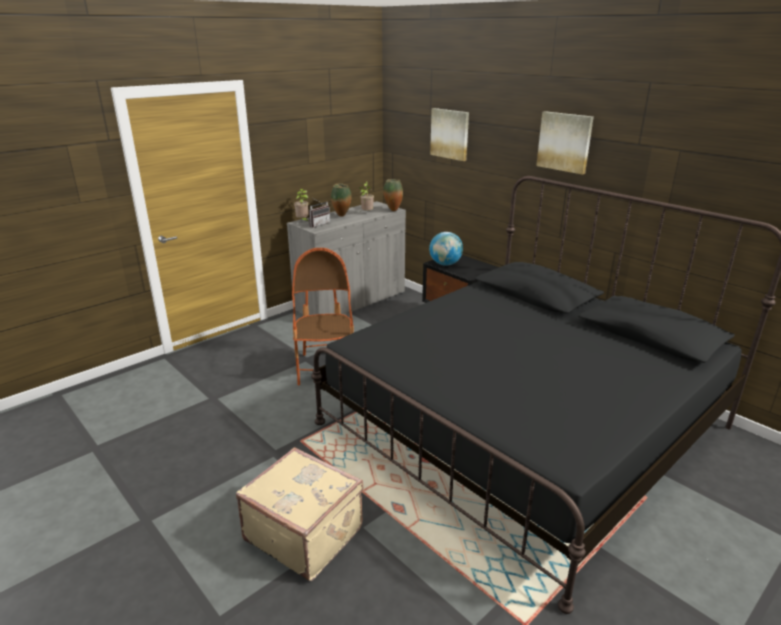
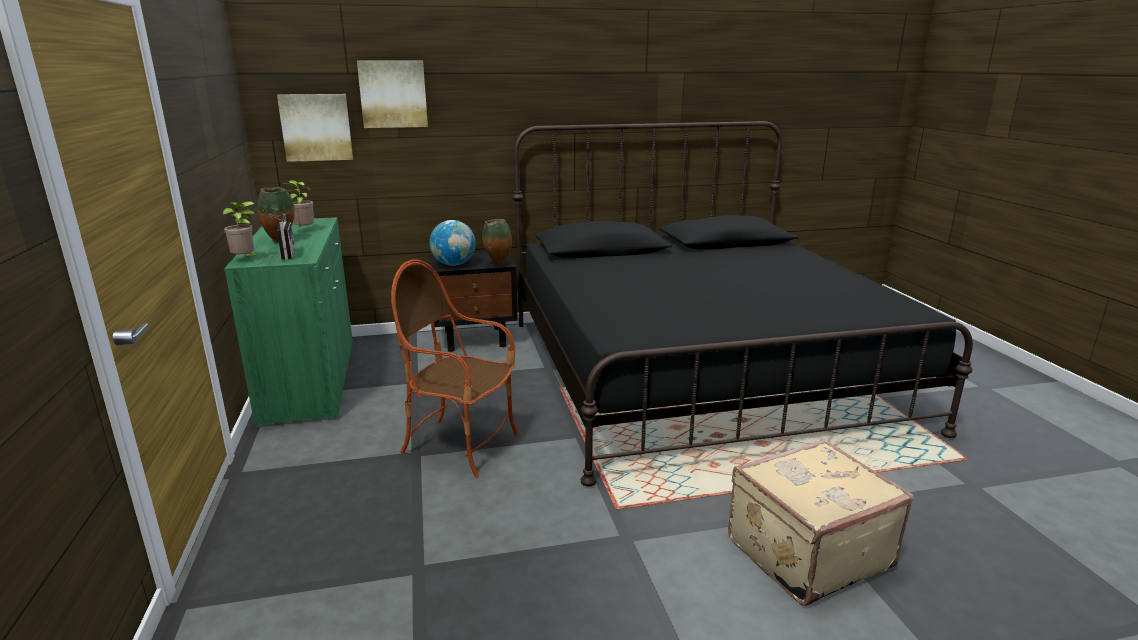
camera: 60 degrees left, 5 degrees down
(351, 302) = (311, 380): grey cabinet -> green cabinet
(392, 210) = (325, 221): vase -> vase (498, 264)
(565, 142) = (567, 81): picture -> picture (316, 127)

